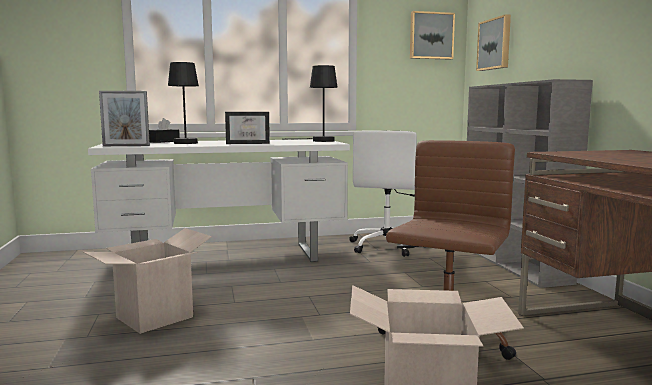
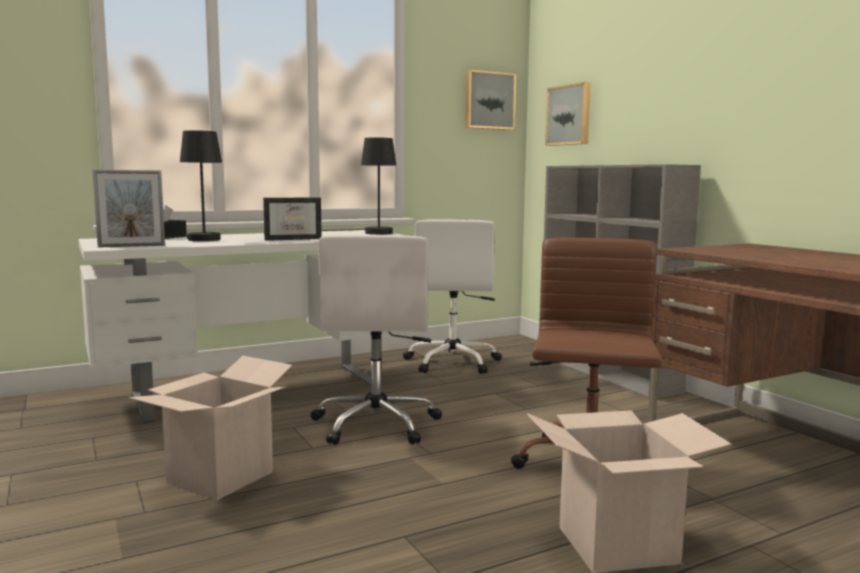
camera: 15 degrees left, 0 degrees up
(294, 289) = (376, 424): none -> white office chair

